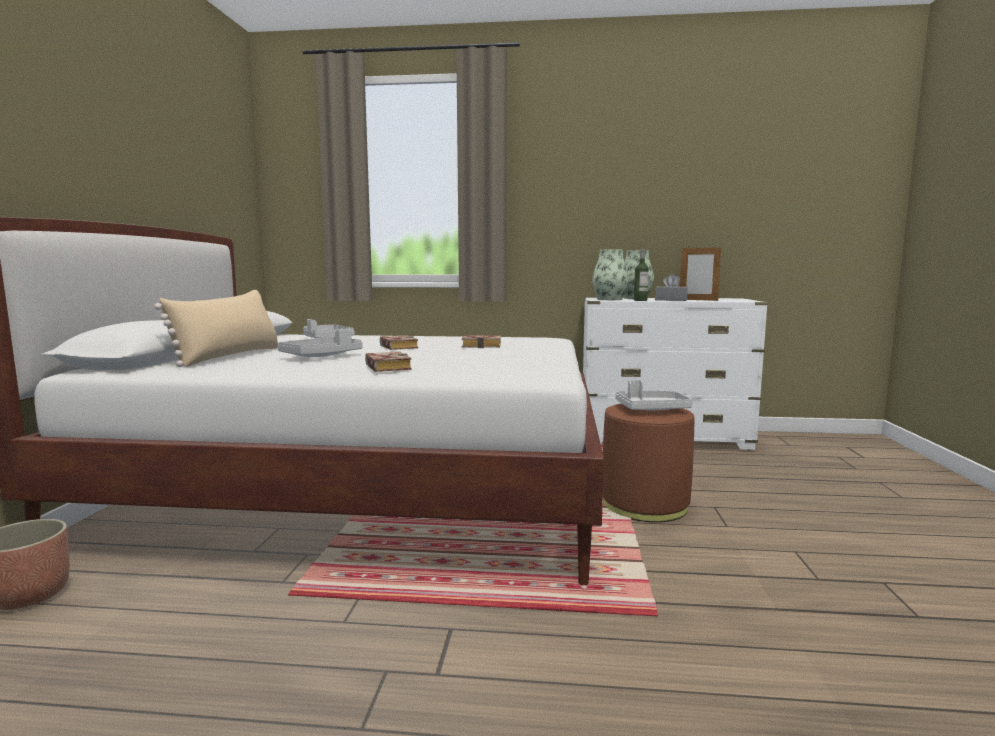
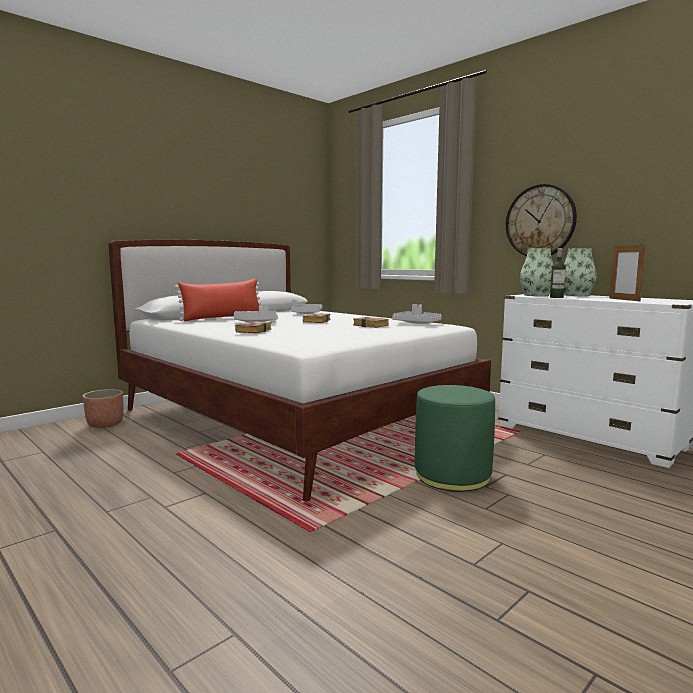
camera: 40 degrees right, 0 degrees up
(229, 356) = (223, 318): beige pillow -> red pillow
(583, 221) = (540, 221): none -> wall clock
(644, 505) = (452, 475): brown ottoman -> green ottoman
(651, 409) = (458, 392): grey tray -> grey tray (417, 323)
(670, 300) = (592, 298): grey tissue box -> none

